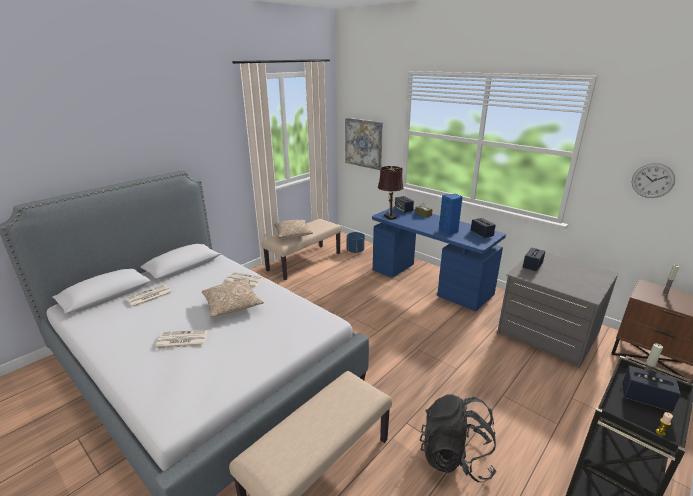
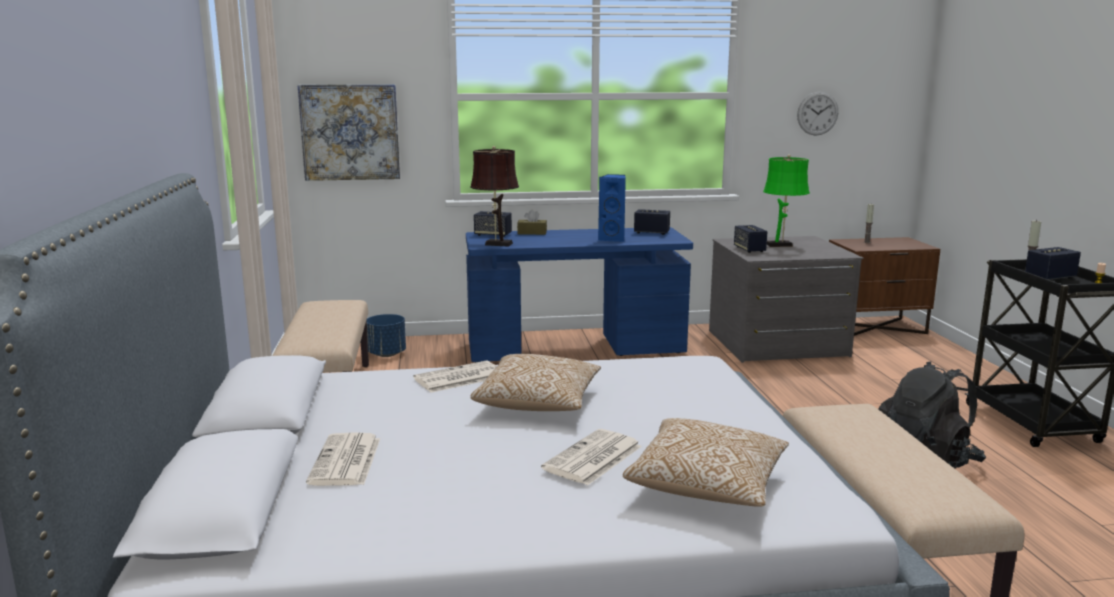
camera: 50 degrees left, 10 degrees down
(293, 235) = (324, 329): pillow -> pillow (707, 485)
(565, 271) = (782, 245): none -> green table lamp

